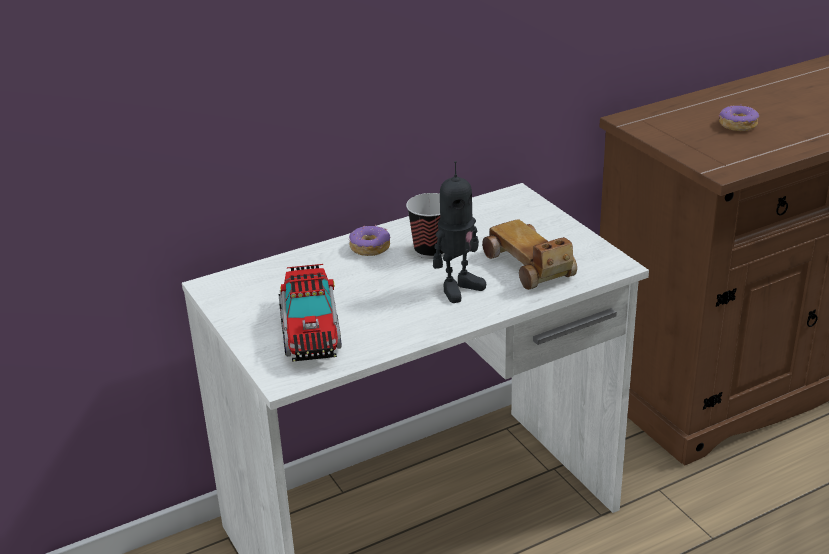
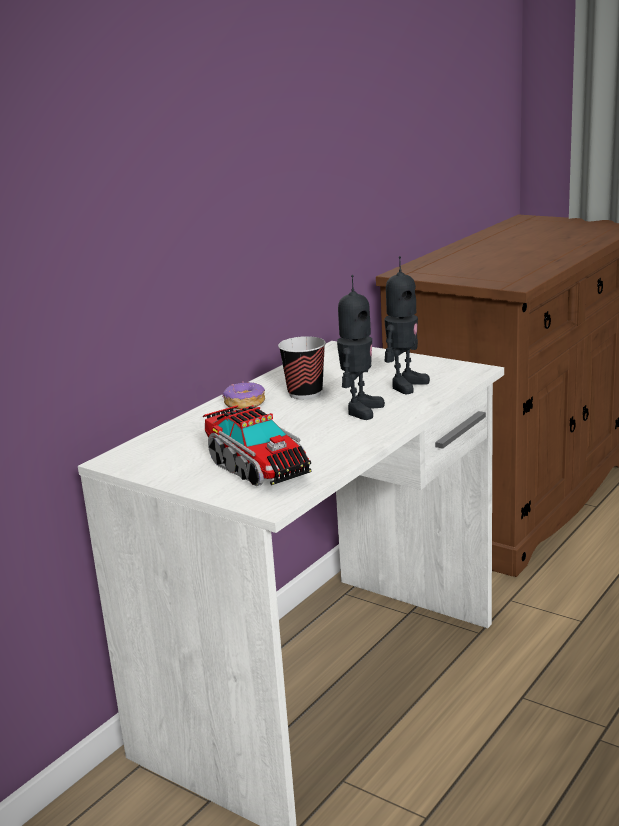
camera: 25 degrees left, 10 degrees down
(529, 267) = (405, 385): toy car -> toy robot
(737, 125) = (490, 262): donut -> none

